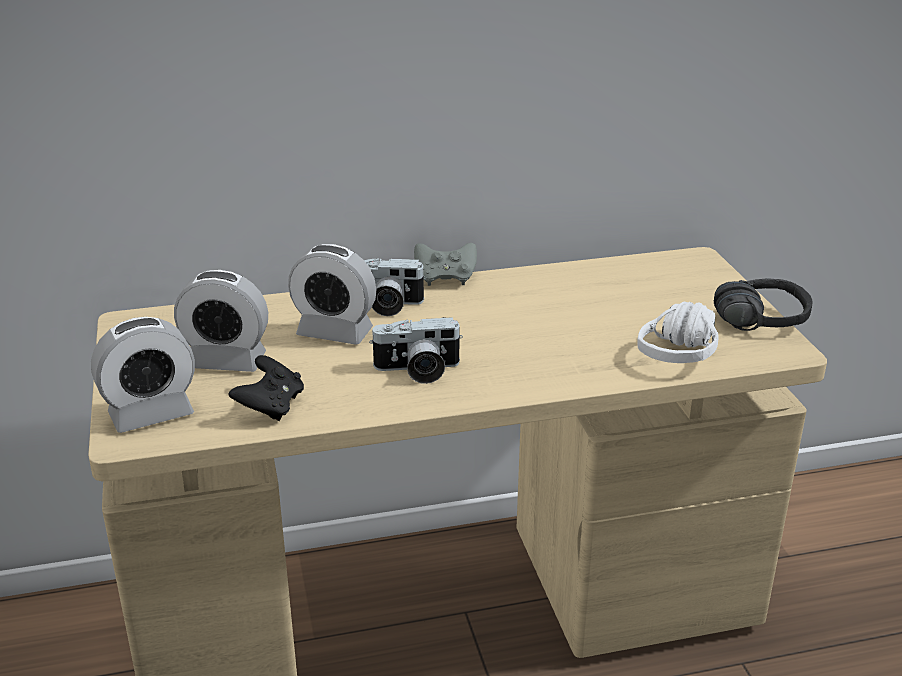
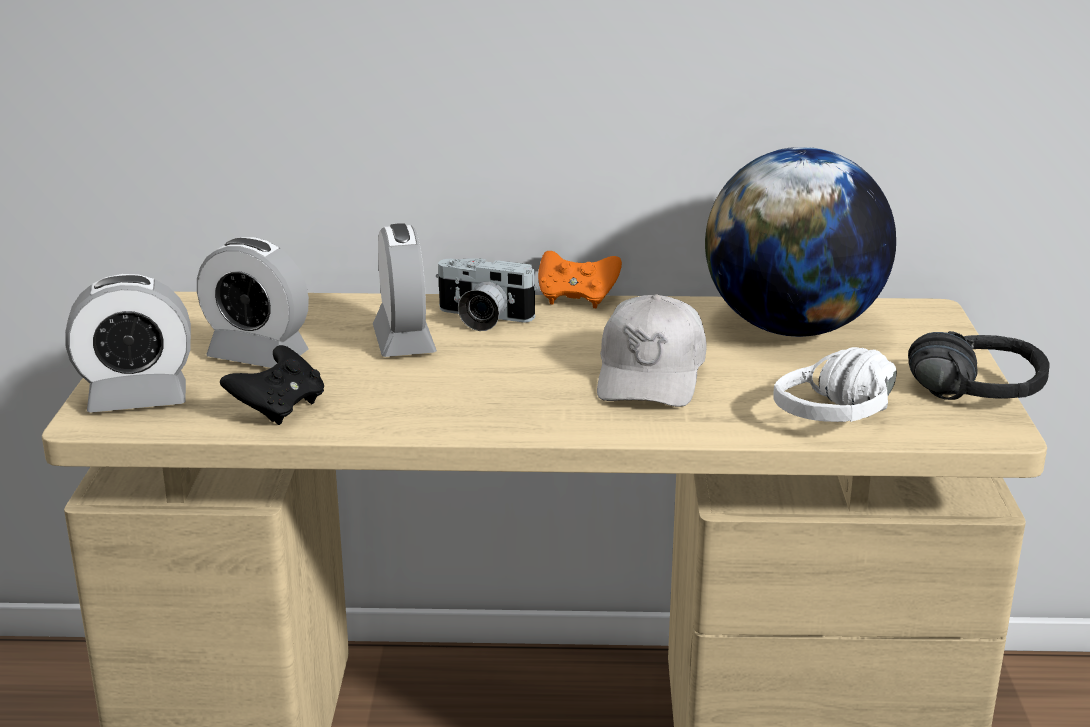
camera: 15 degrees right, 5 degrees down
(335, 332) = (404, 341): alarm clock -> alarm clock turned 135 degrees counterclockwise
(417, 370) = (479, 393): camera -> none
(445, 278) = (577, 299): grey game controller -> orange game controller
(534, 338) = (651, 375): none -> white cap
(613, 285) = (792, 328): none -> globe

